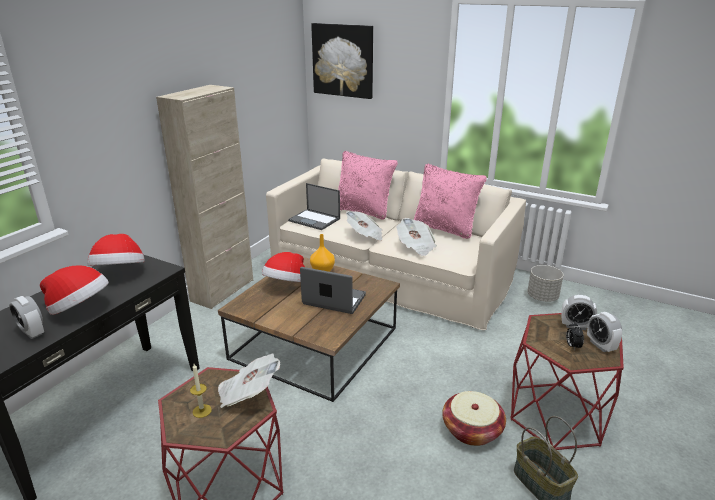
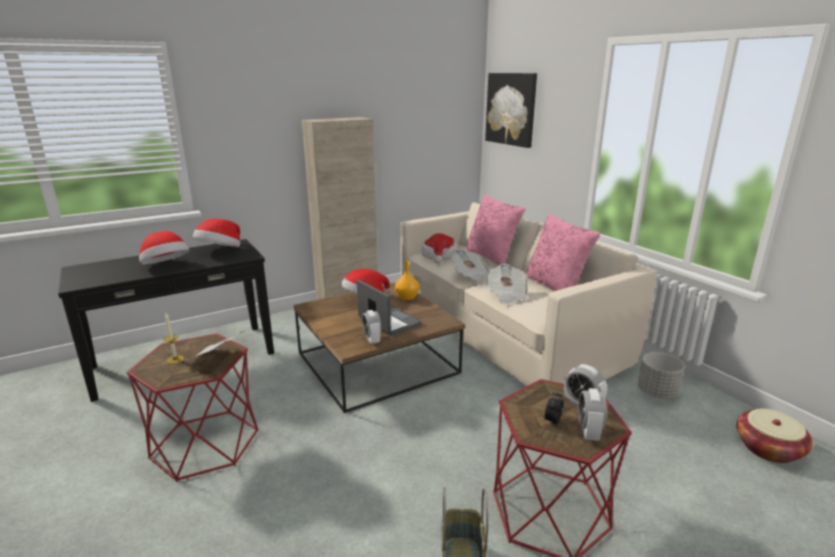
camera: 30 degrees right, 5 degrees down
(32, 332) = (123, 273): alarm clock -> alarm clock (372, 340)
(315, 220) = (439, 256): laptop -> hat
(472, 430) = (443, 486): basket -> basket (768, 448)

